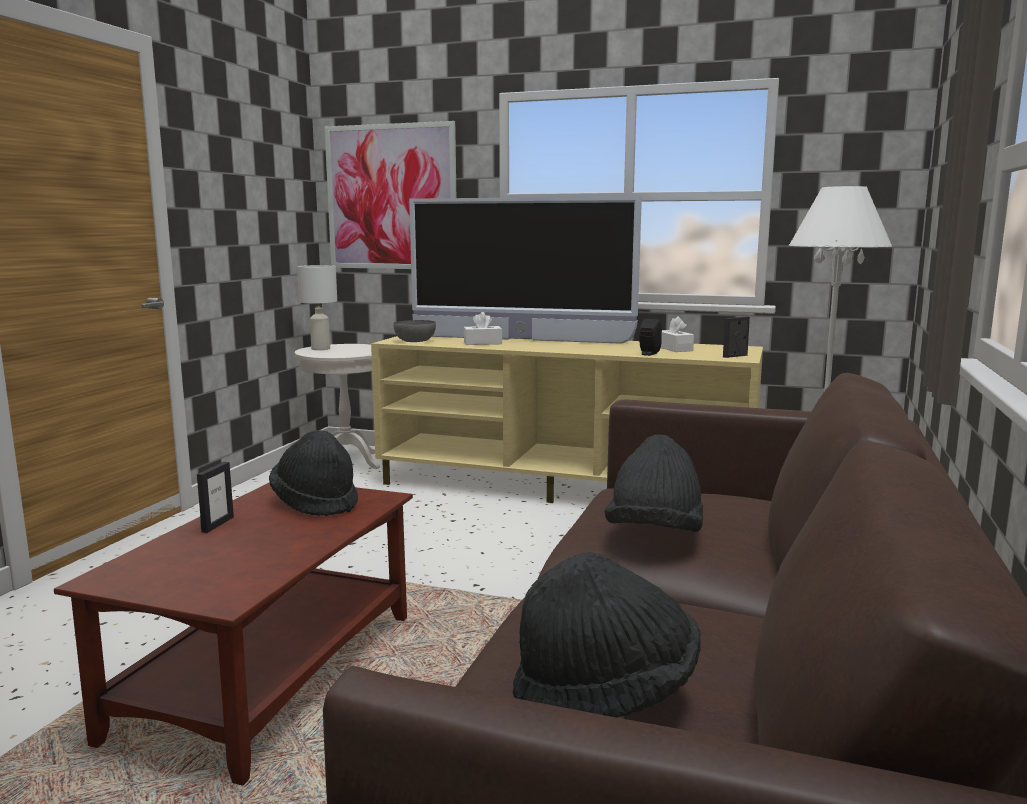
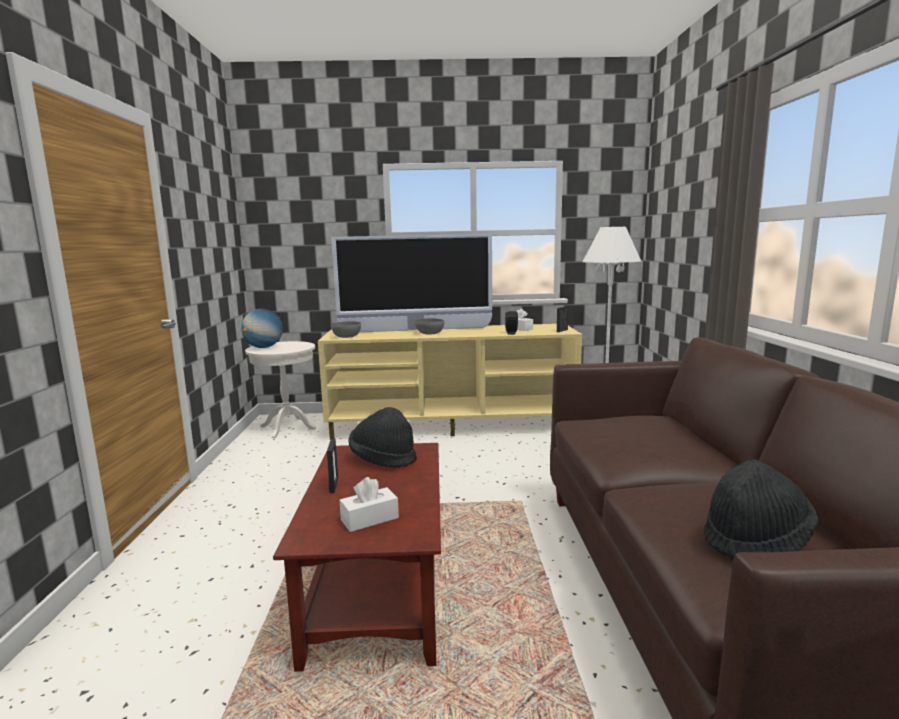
camera: 20 degrees left, 0 degrees up
(321, 349) = (264, 347): white table lamp -> globe
(391, 197) = (303, 235): picture -> none
(482, 343) = (395, 334): white tissue box -> white tissue box (369, 519)
(530, 345) = (429, 333): none -> grey bowl
(654, 535) = (648, 445): black hat -> none

